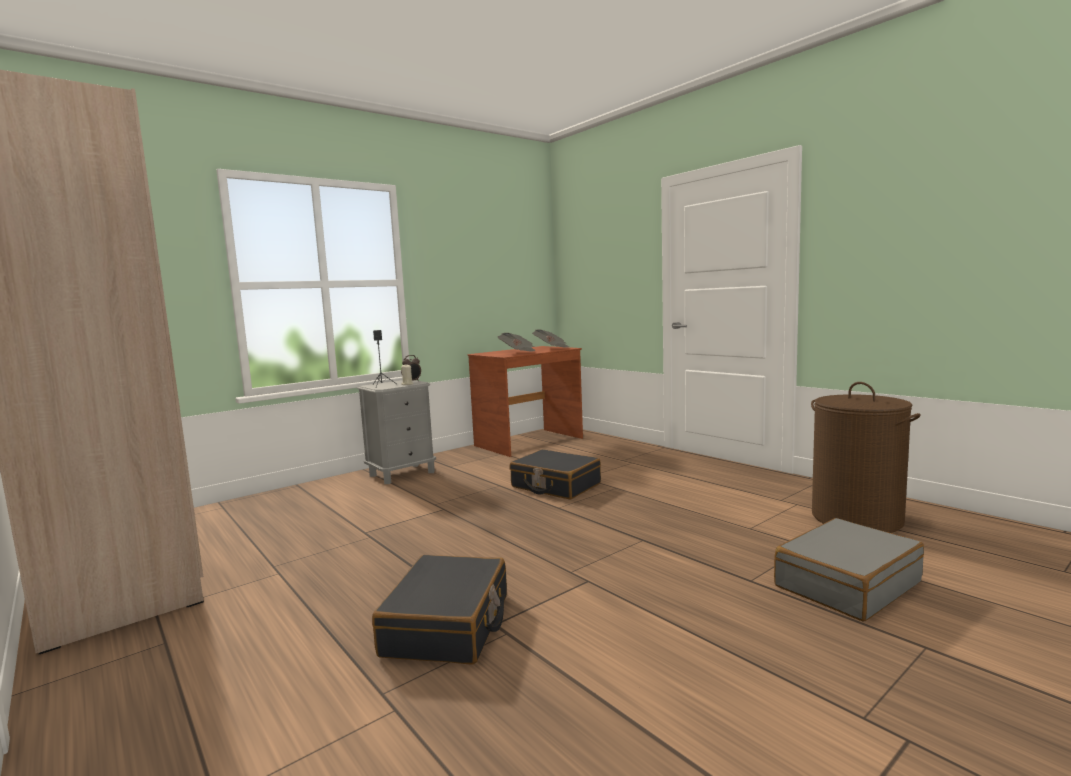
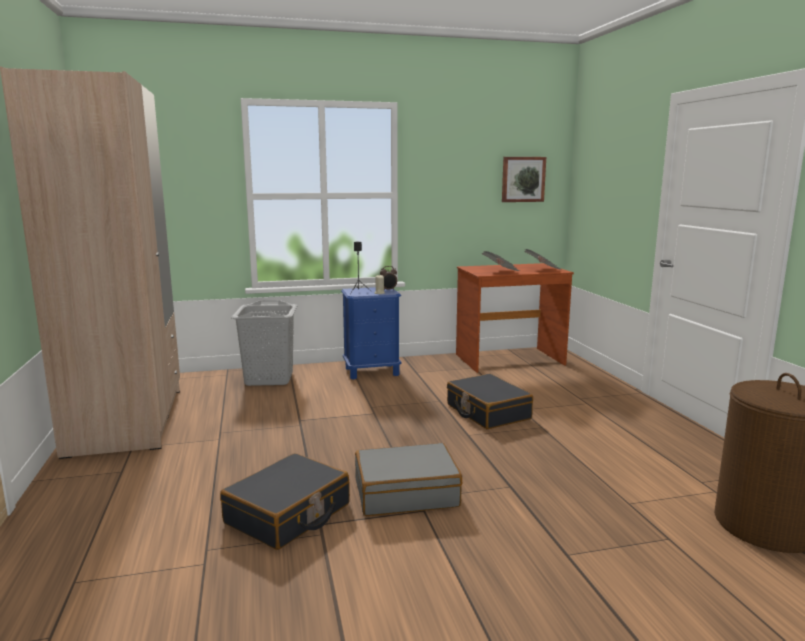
camera: 25 degrees right, 5 degrees up
(285, 501) = (269, 378): none -> grey laundry basket
(402, 474) = (372, 371): grey nightstand -> blue nightstand
(516, 266) = (523, 179): none -> picture
(846, 584) = (661, 589): grey suitcase -> grey suitcase (406, 493)

